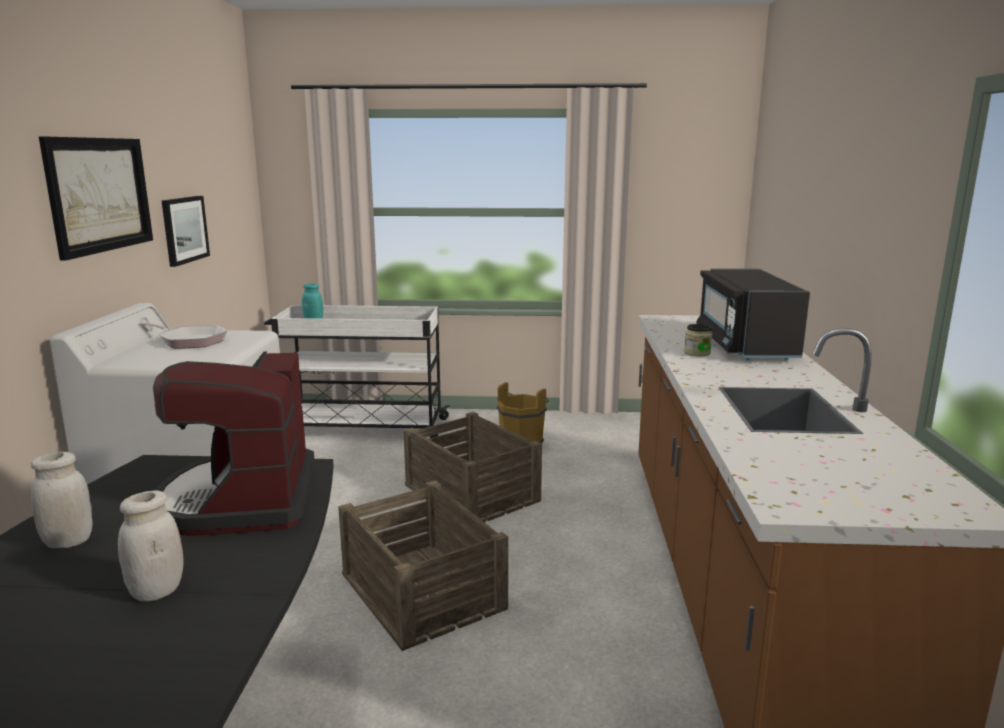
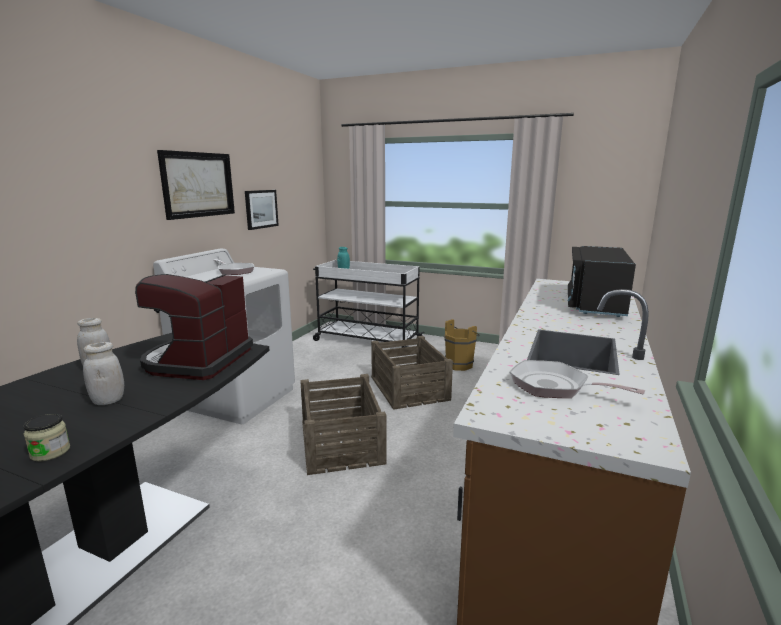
camera: 20 degrees right, 0 degrees up
(697, 353) = (549, 306): jar -> jar (50, 452)
(815, 459) = (554, 386): none -> frying pan

